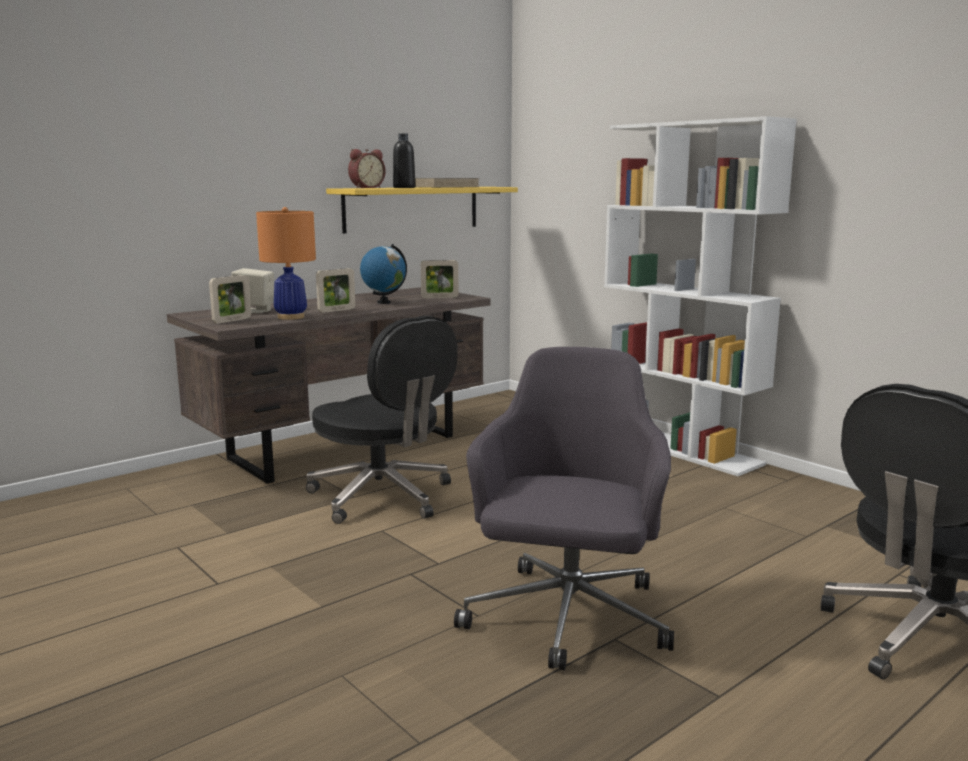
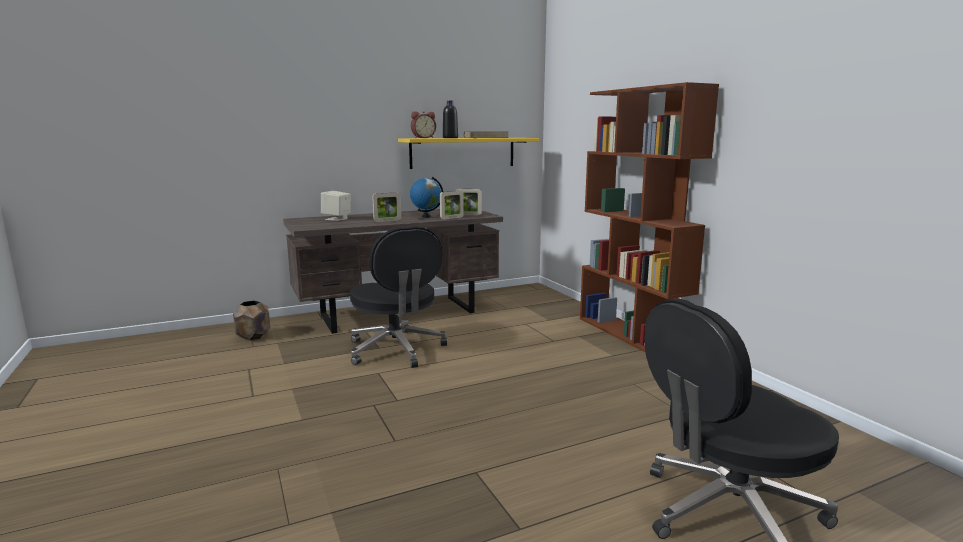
camera: 15 degrees right, 0 degrees up
(143, 499) = (253, 336): none -> brown planter
(232, 320) = (313, 224): picture frame -> picture frame (452, 218)
(291, 317) = (352, 224): orange table lamp -> none
(567, 619) = (453, 452): grey office chair -> none
(679, 448) = (632, 335): white bookcase -> brown bookcase

